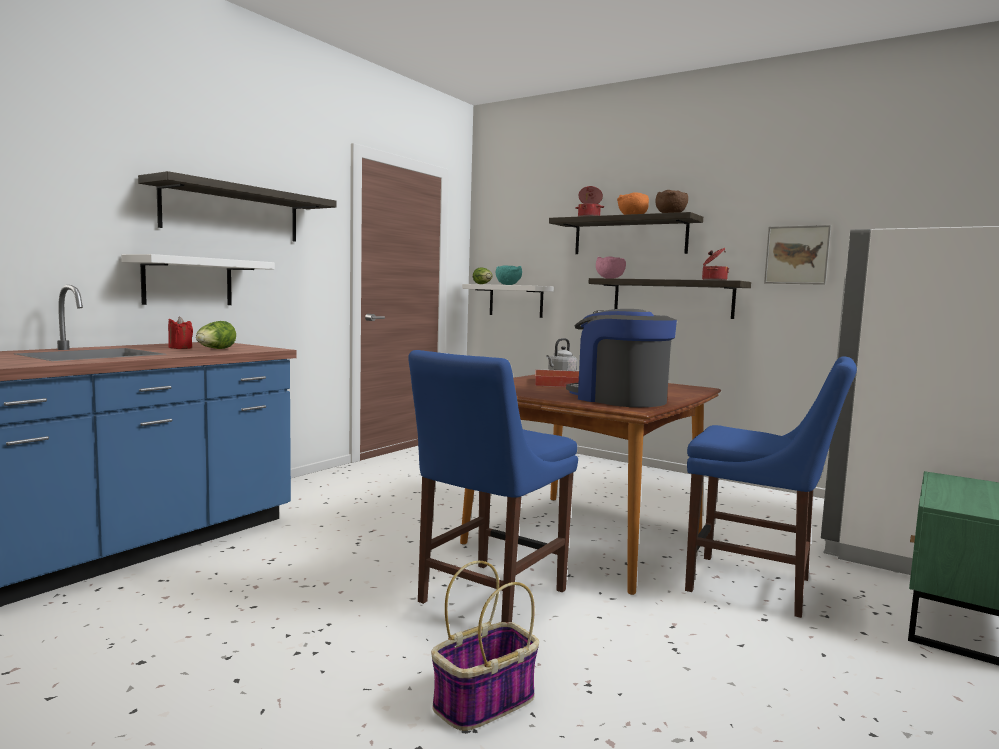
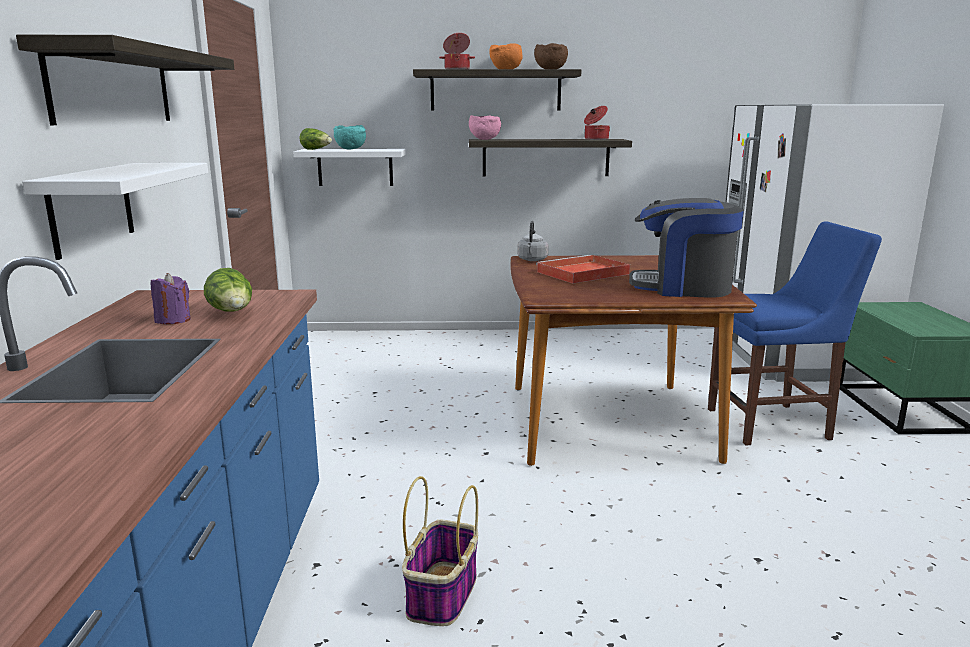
camera: 35 degrees left, 10 degrees up
(180, 348) = (173, 320): red candle -> purple candle
(484, 703) = (805, 607): basket -> basket (442, 595)
(487, 598) = (645, 512): blue chair -> none
(797, 255) = (664, 112): picture -> none

